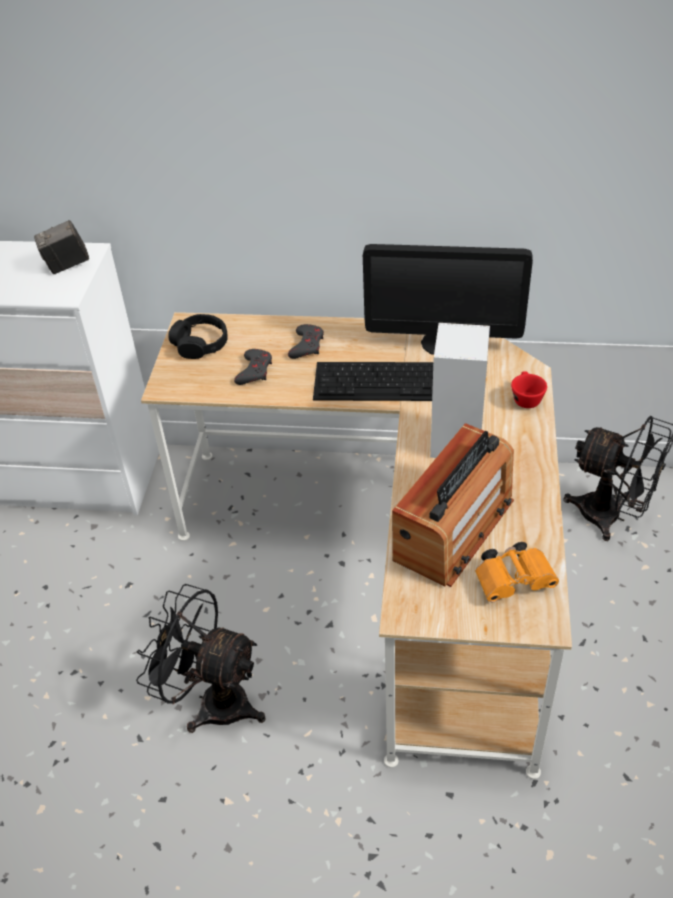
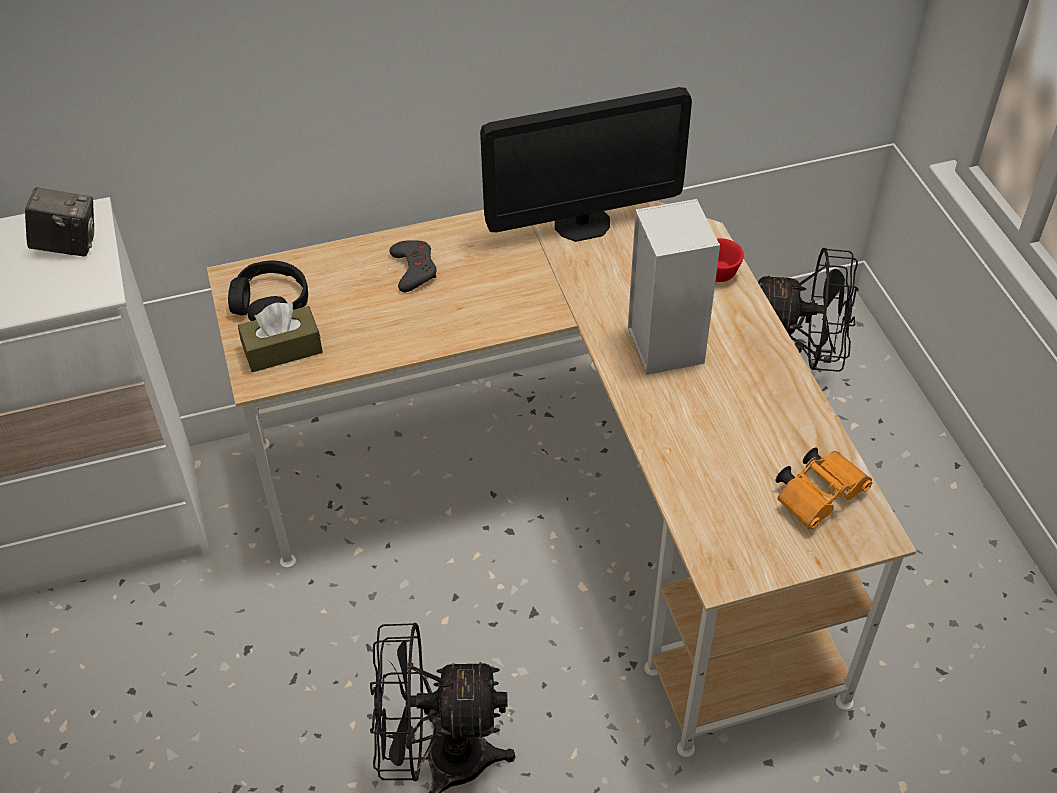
camera: 25 degrees left, 5 degrees up
(67, 265) = (68, 245): camera -> camera turned 135 degrees counterclockwise
(190, 374) = (282, 349): none -> brown tissue box
(254, 371) = (366, 321): grey game controller -> none
(385, 381) = (539, 291): keyboard -> none
(454, 529) = (721, 455): radio -> none

